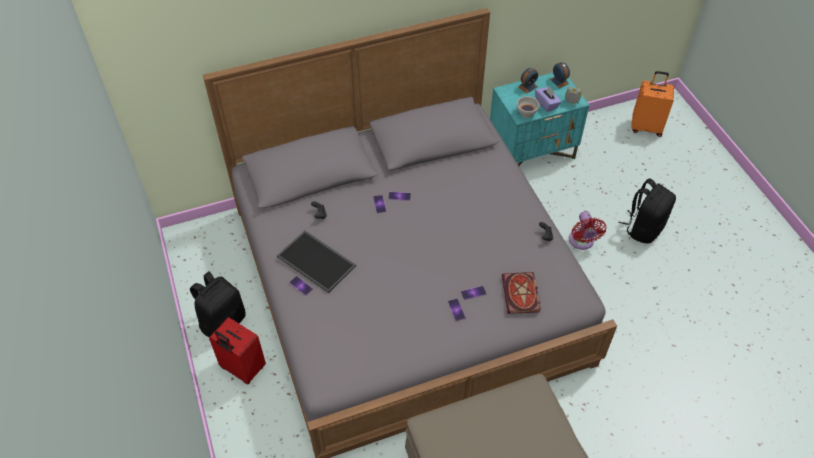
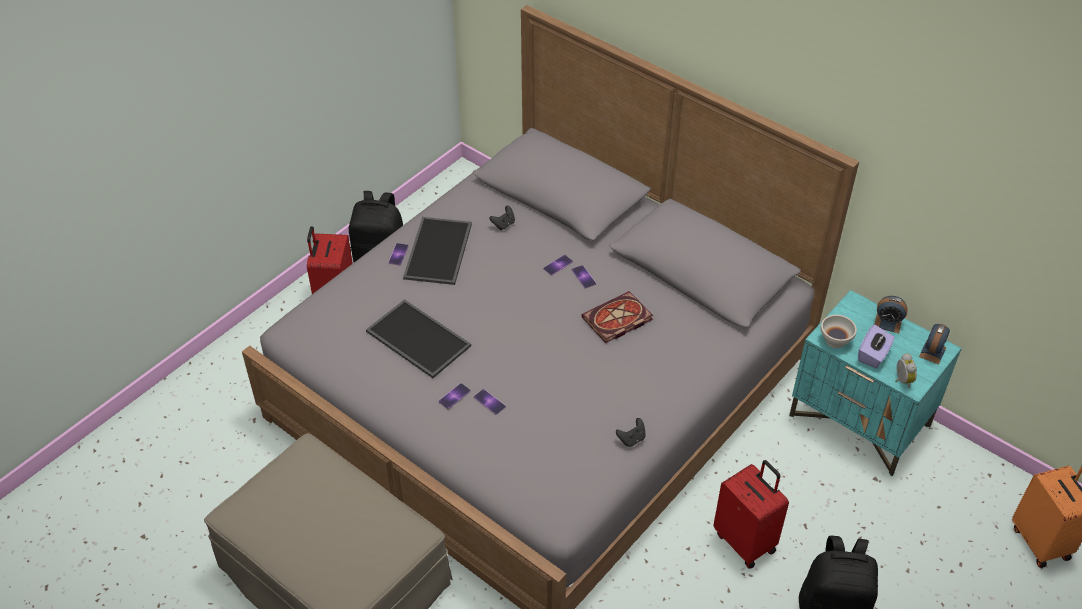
camera: 60 degrees right, 5 degrees down
(391, 309) = (416, 339): none -> tray
(521, 295) = (518, 449): book -> book (616, 320)
(581, 242) = (746, 541): red fan -> red suitcase

